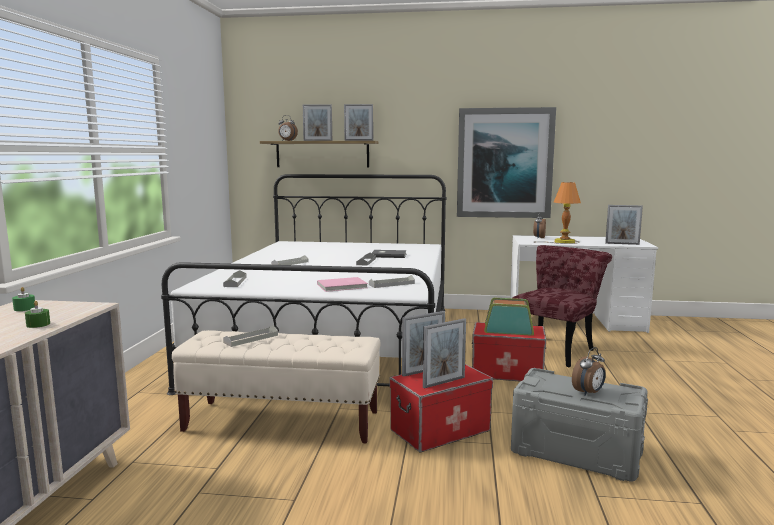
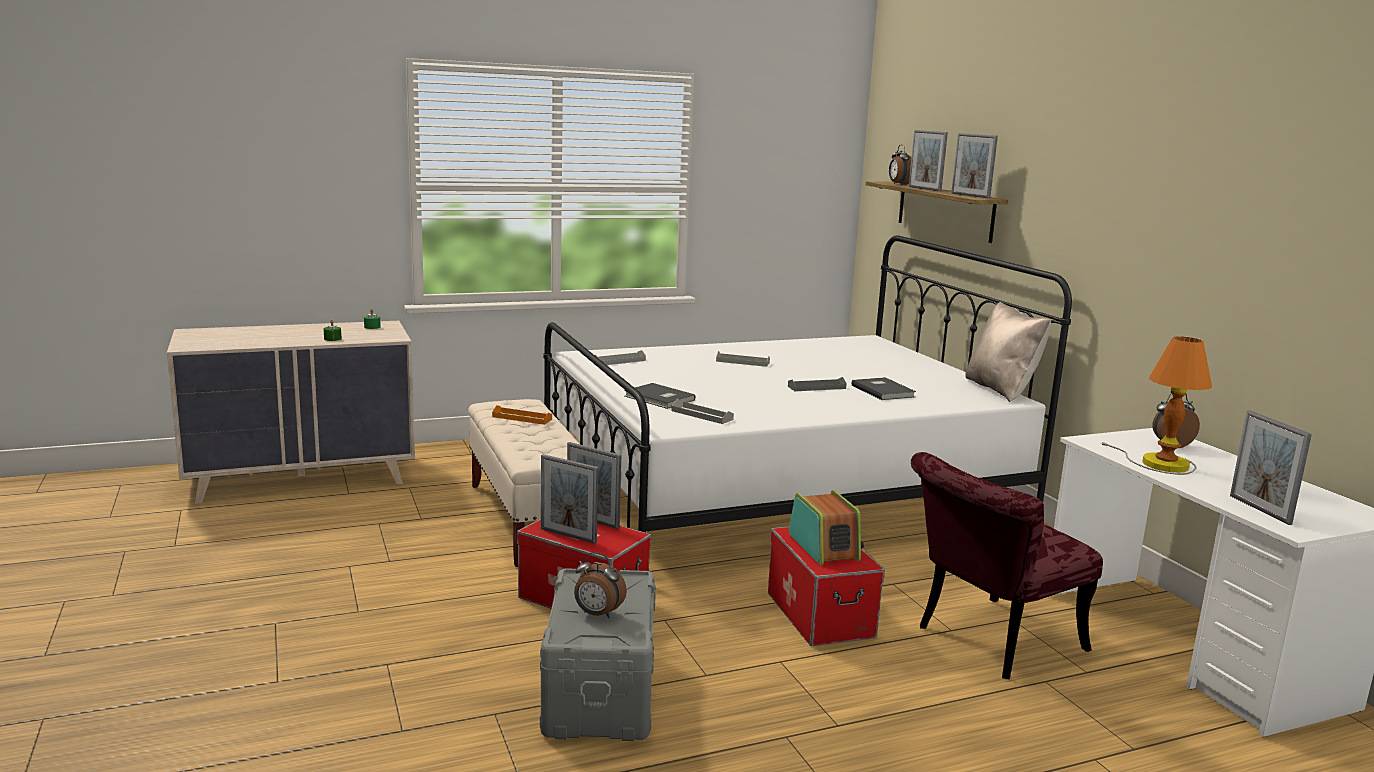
camera: 60 degrees right, 5 degrees up
(251, 339) = (522, 418): grey tray -> orange tray
(343, 286) = (659, 398): pink book -> grey book
(411, 244) = (1002, 390): none -> beige pillow
(504, 163) = (1178, 275): picture -> none
(555, 349) = (989, 642): red chair -> red chair turned 135 degrees clockwise

